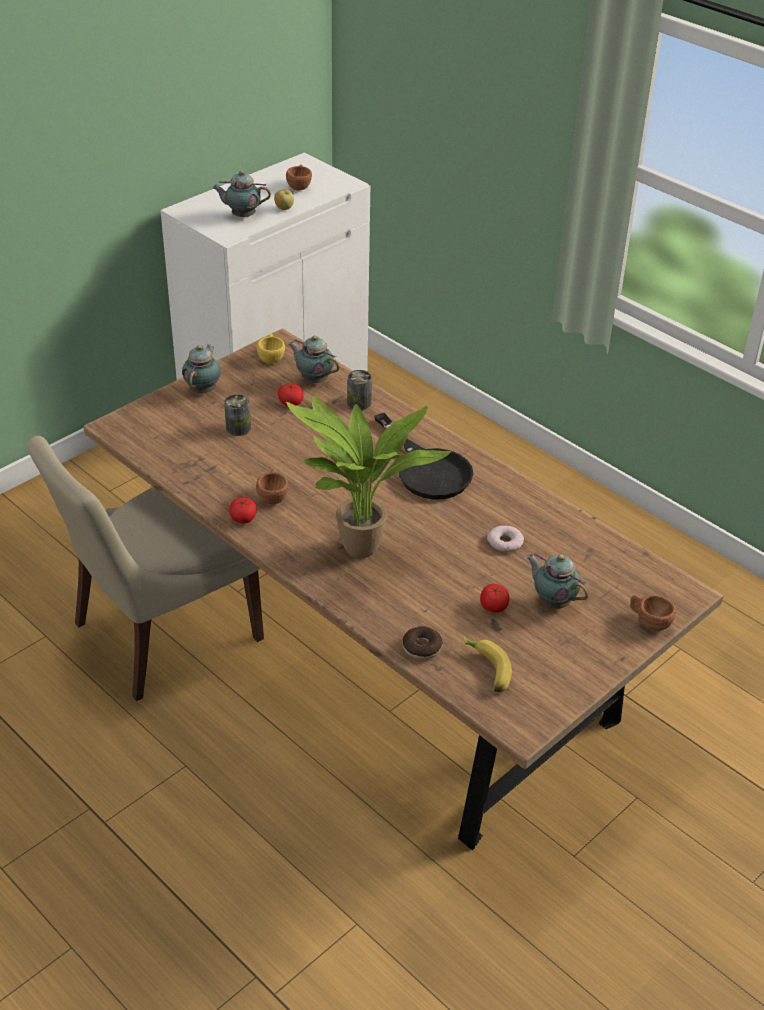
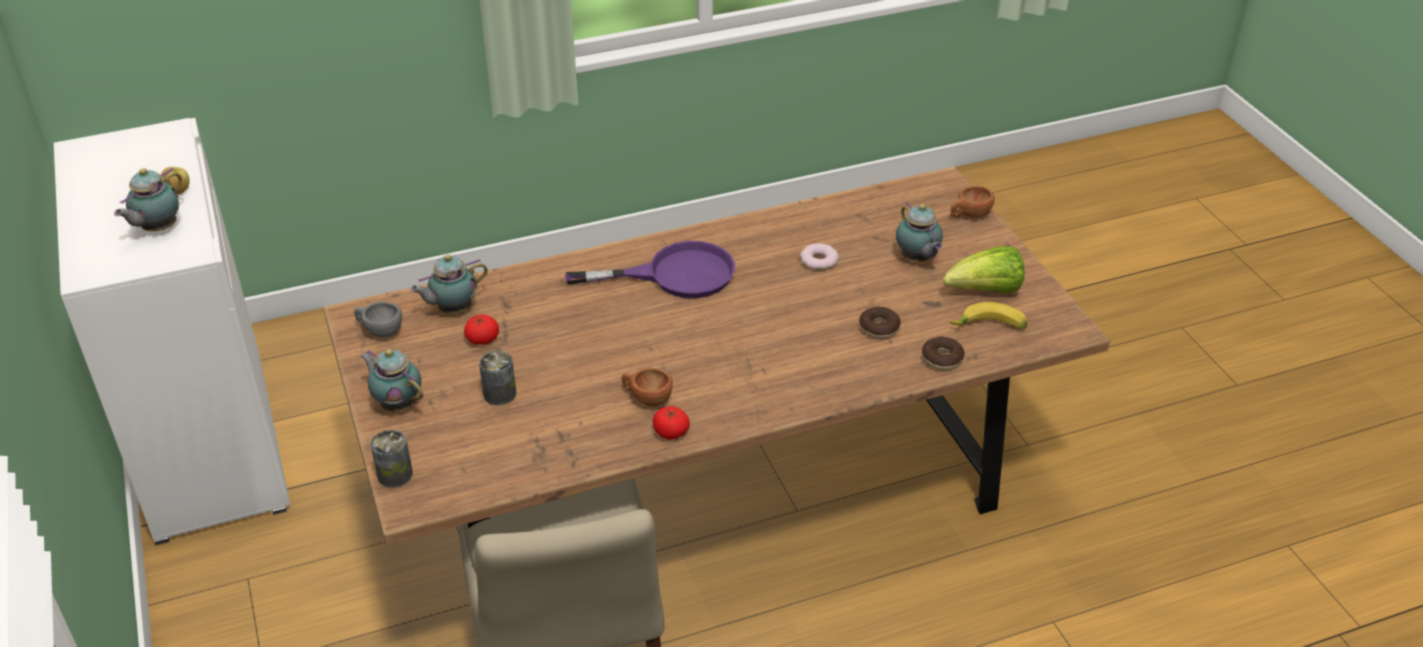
camera: 65 degrees left, 0 degrees up
(271, 357) = (379, 331): yellow cup -> grey cup
(299, 186) = (136, 167): brown cup -> none
(359, 403) = (525, 288): can -> can (395, 474)
(359, 553) = (780, 360): potted plant -> none
(427, 469) = (674, 275): black frying pan -> purple frying pan
(438, 599) = (879, 328): none -> donut
(493, 606) = (906, 296): tomato -> none
(537, 656) = (985, 291): none -> lettuce
(552, 601) = (917, 259): teapot -> teapot turned 90 degrees counterclockwise

